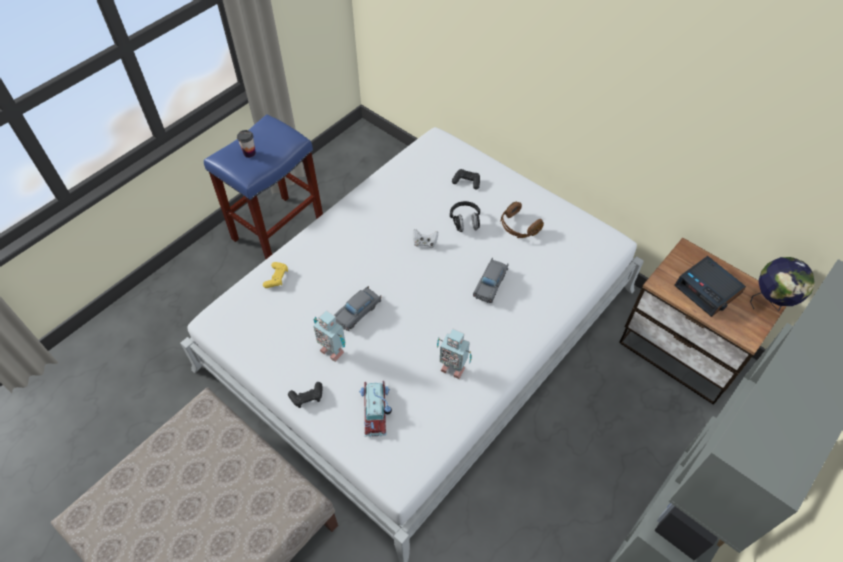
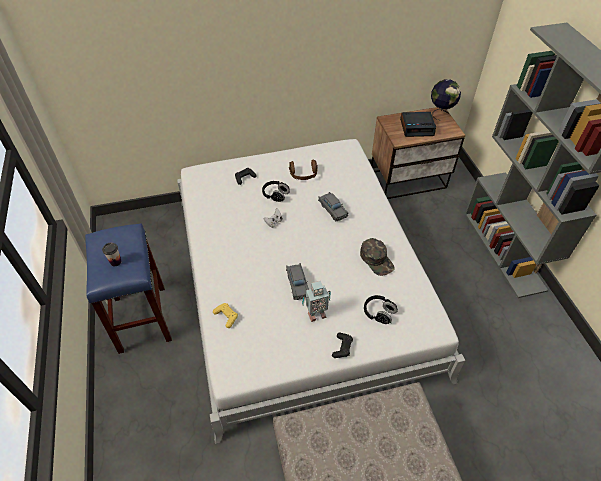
camera: 55 degrees left, 5 degrees down
(376, 409) = (379, 313): toy car -> black headphones
(452, 367) = (377, 259): toy robot -> green cap

